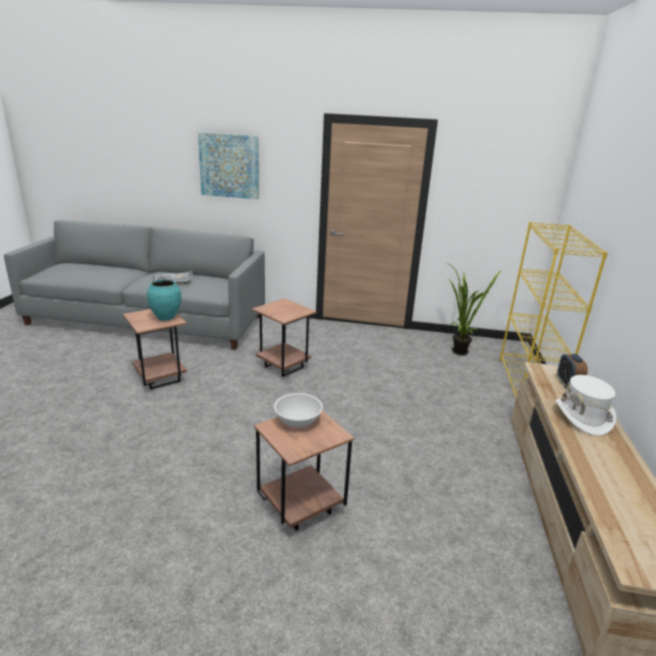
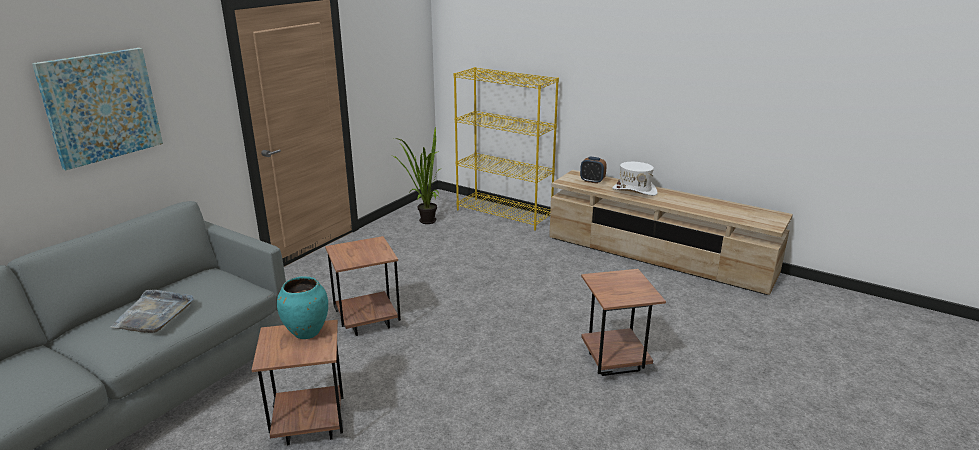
camera: 65 degrees left, 0 degrees up
(298, 420) = (605, 286): white bowl -> none

